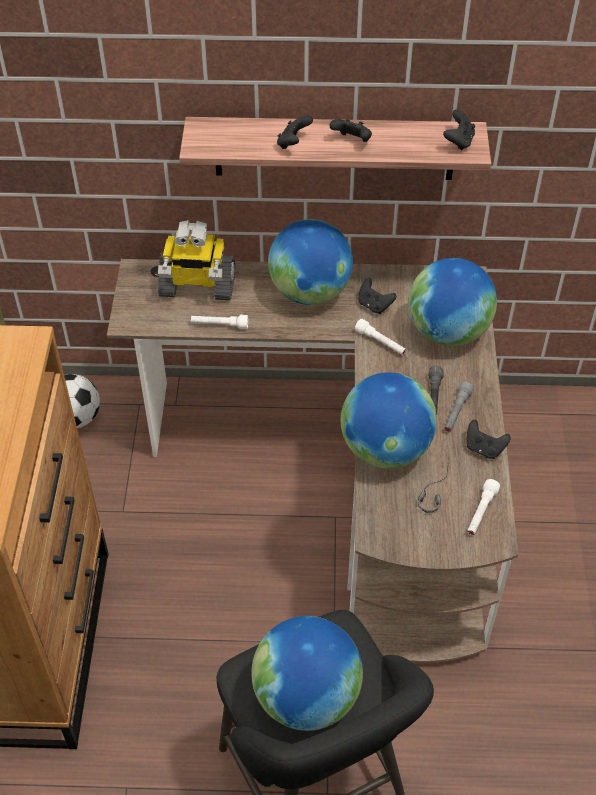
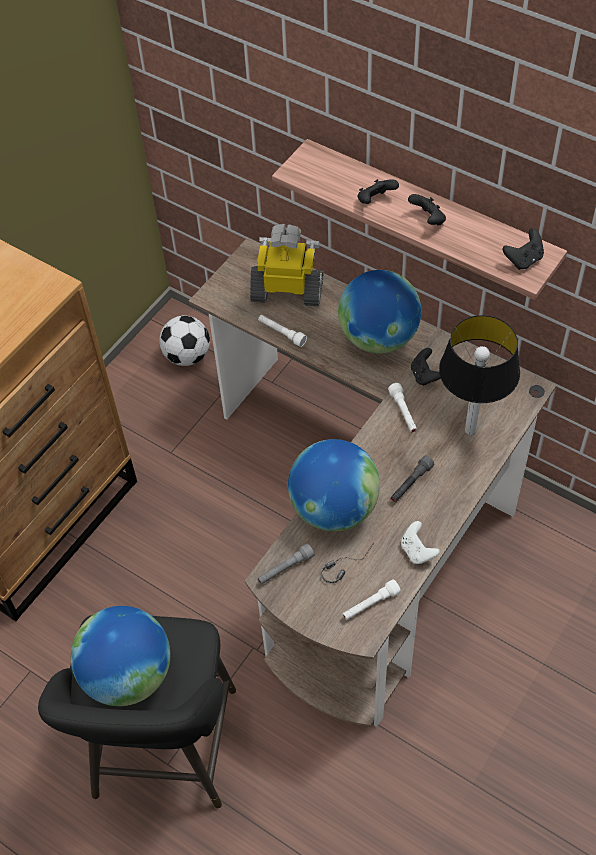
camera: 35 degrees right, 5 degrees up
(197, 286) = (288, 290): toy robot -> toy robot turned 150 degrees clockwise
(448, 332) = (471, 431): globe -> table lamp
(456, 412) = (419, 507): grey flashlight -> grey flashlight (285, 568)
(484, 448) = (417, 551): black game controller -> white game controller

